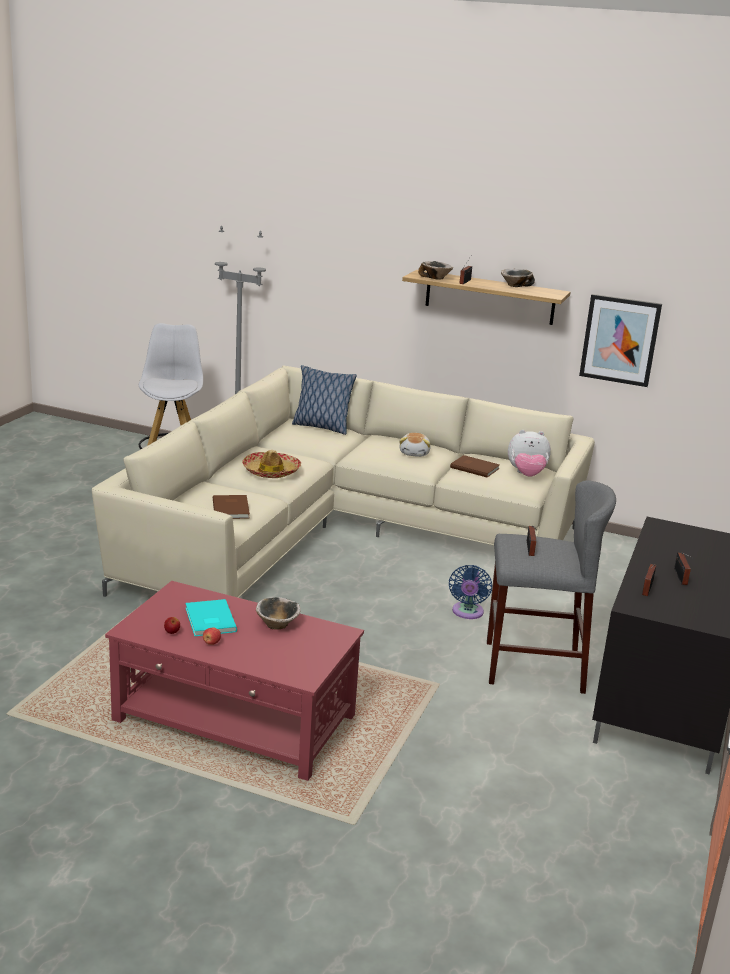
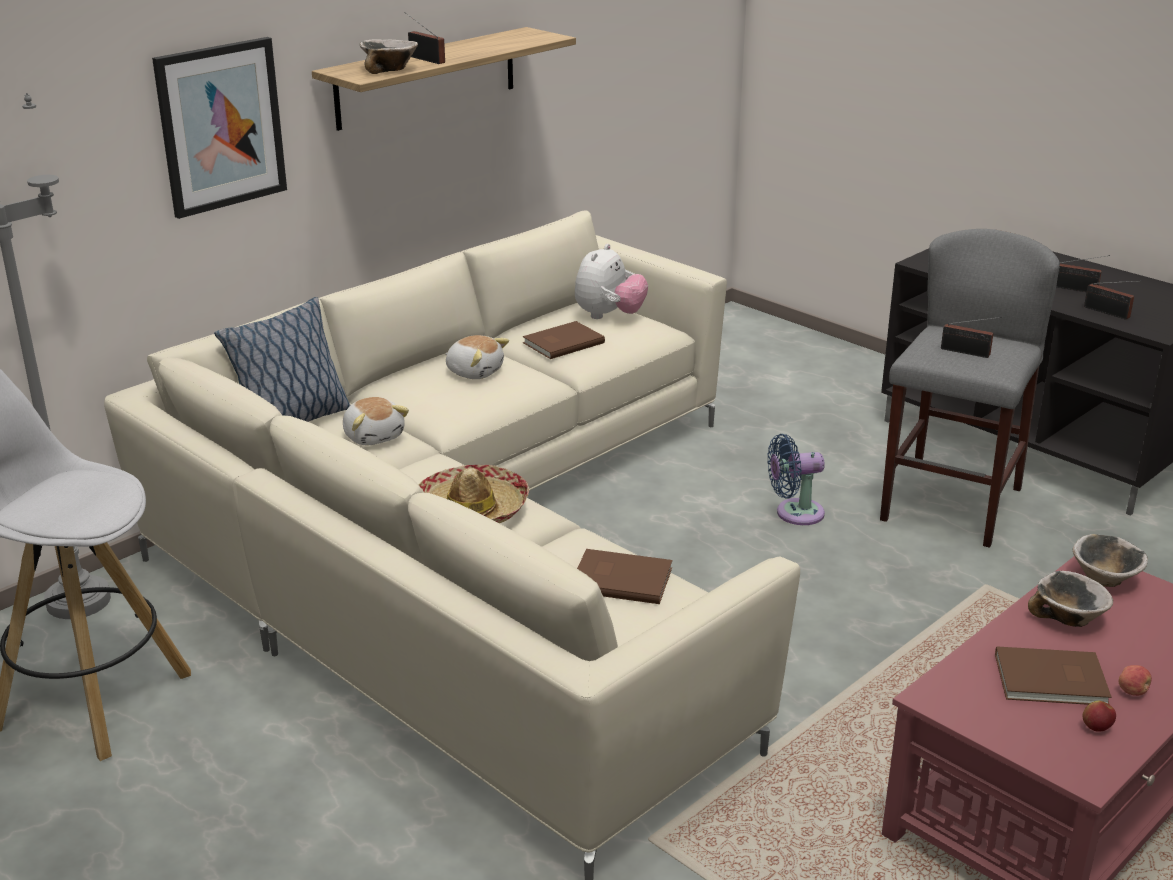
camera: 65 degrees left, 5 degrees up
(209, 620) = (1053, 681): turquoise book -> brown book
(325, 444) = (374, 436): none -> plush toy
(467, 613) = (794, 513): blue fan -> blue fan turned 135 degrees clockwise
(515, 286) = (477, 42): bowl -> bowl (1104, 579)
(620, 340) = (588, 77): picture -> picture (221, 126)

